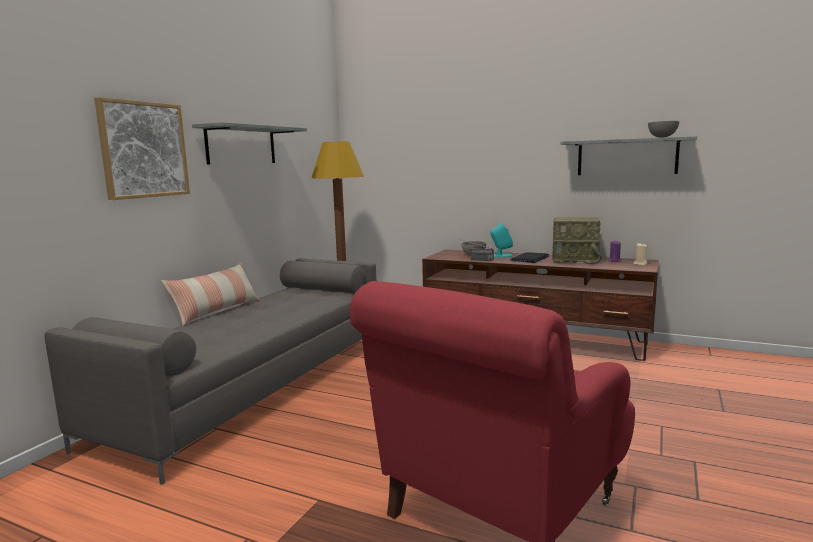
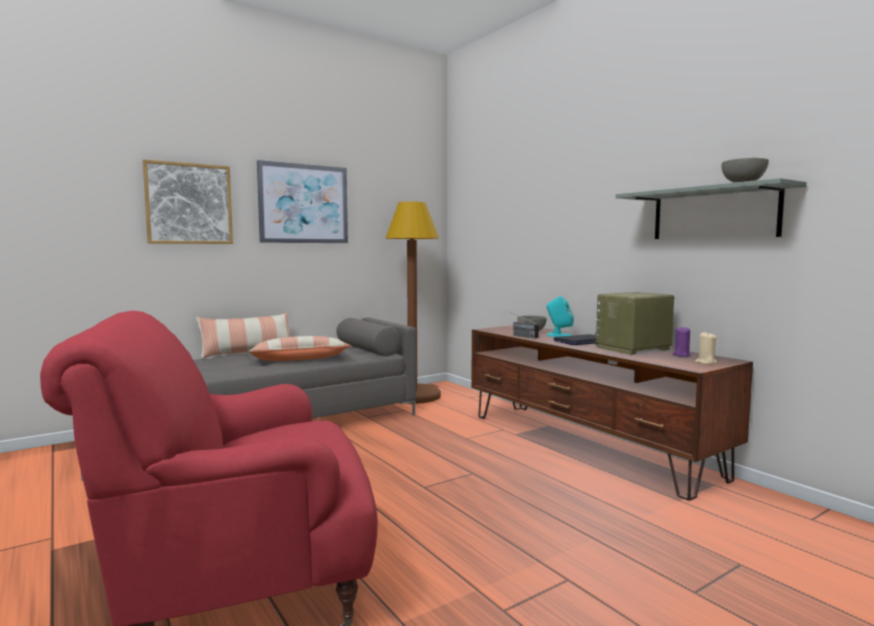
camera: 30 degrees right, 5 degrees down
(241, 145) = (304, 204): grey shelf -> picture
(293, 309) = (299, 360): none -> pillow
(576, 260) = (632, 349): radio -> radio turned 105 degrees clockwise

